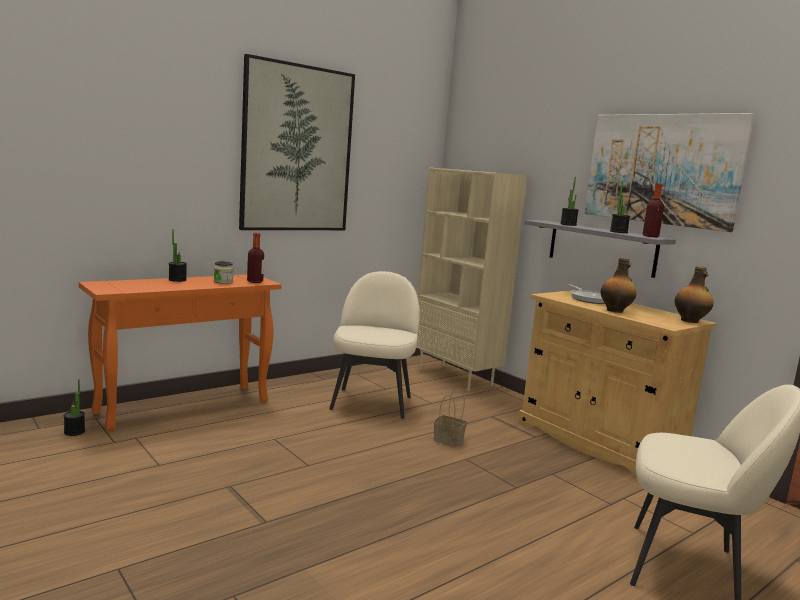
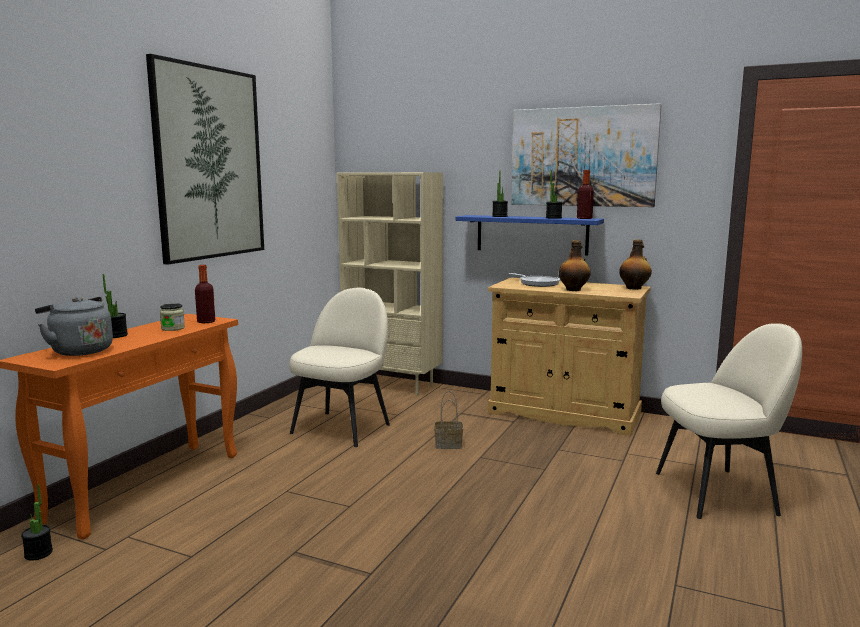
camera: 25 degrees left, 0 degrees up
(135, 285) = (79, 351): none -> grey kettle
(372, 402) = (342, 428): beige chair -> beige chair turned 45 degrees clockwise
(601, 248) = (531, 234): grey shelf -> blue shelf

